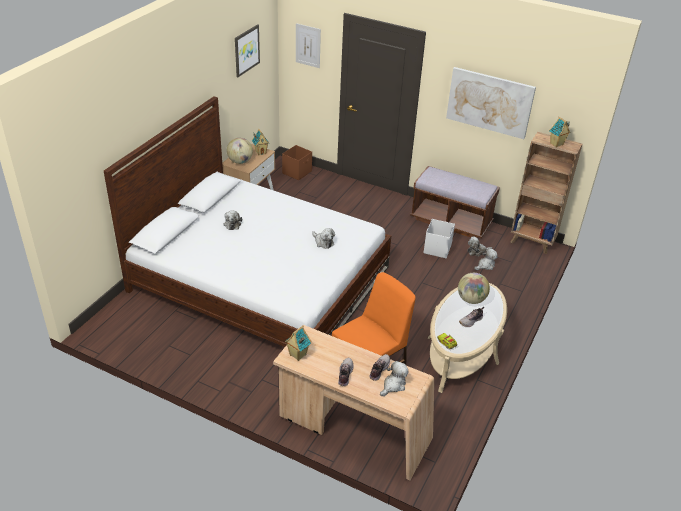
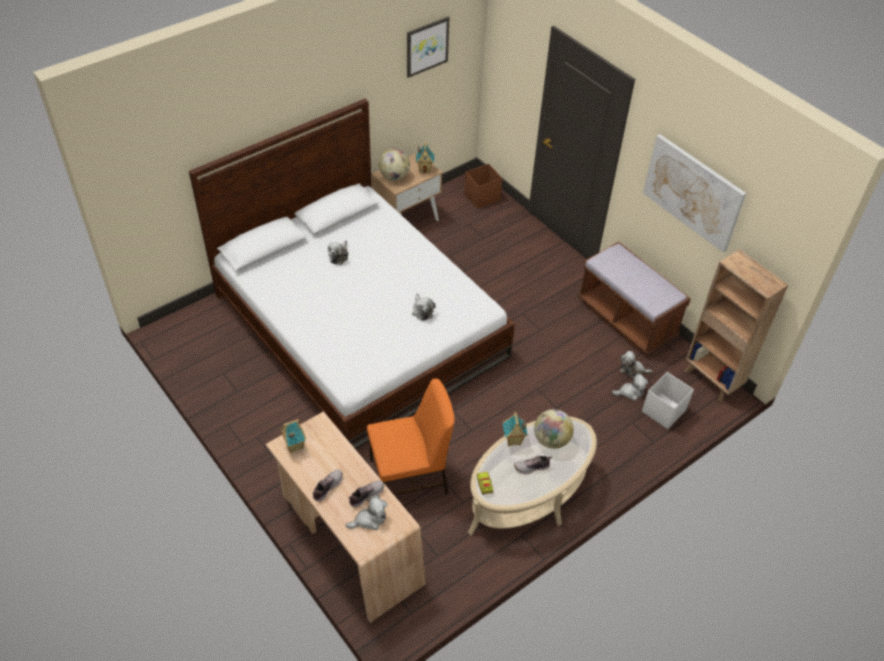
camera: 25 degrees right, 10 degrees up
(308, 45) = (513, 52): picture -> none
(437, 249) = (584, 351): white storage box -> white storage box (663, 411)
(556, 144) = (750, 276): toy house -> toy house (513, 441)

